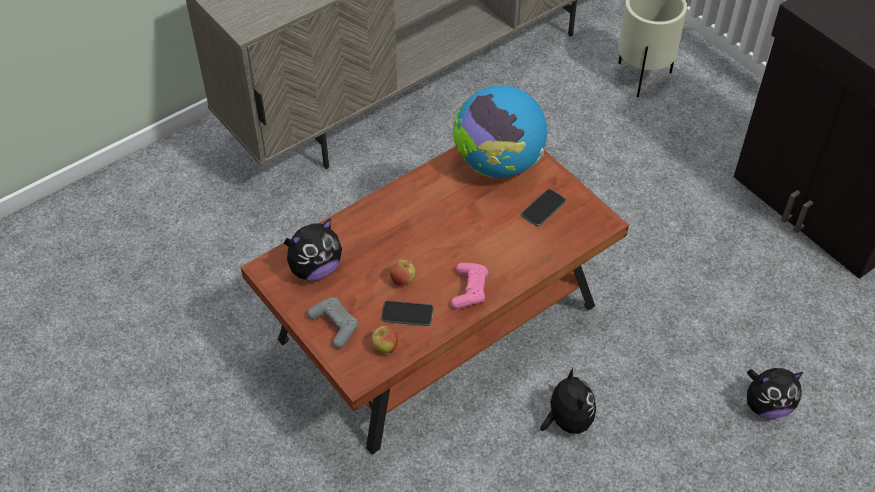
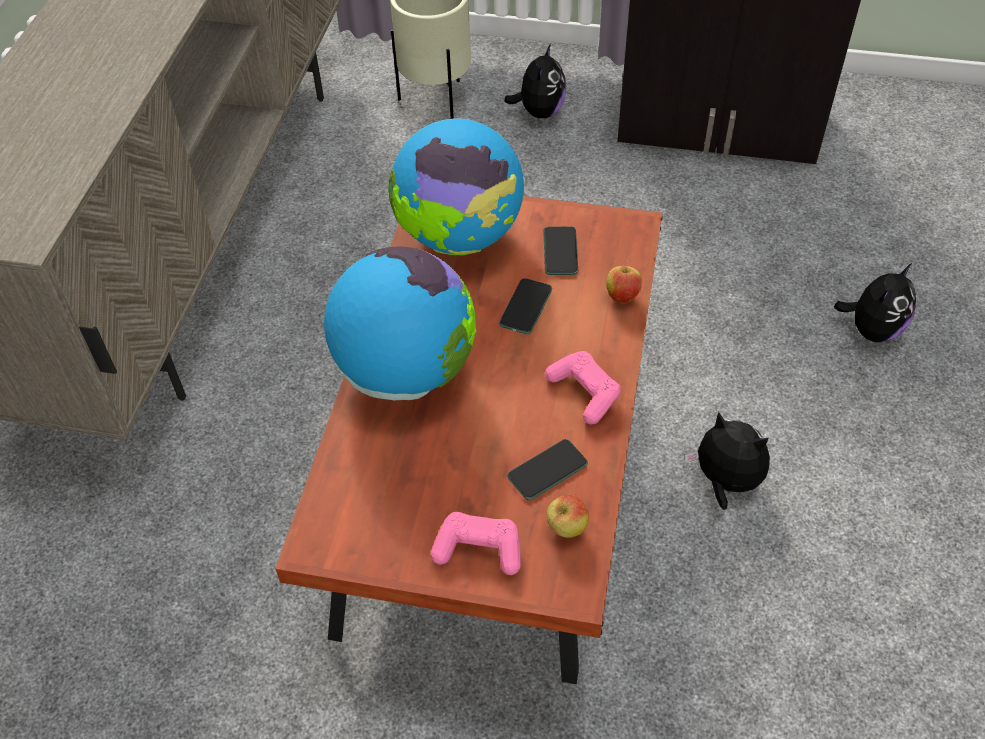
camera: 40 degrees left, 0 degrees up
(315, 269) = (377, 499): plush toy -> plush toy (539, 112)
(335, 325) = (478, 549): grey game controller -> pink game controller
(393, 216) = (406, 371): none -> globe
(402, 281) = (499, 436): apple -> apple (622, 296)
(490, 225) = (526, 307): none -> phone

